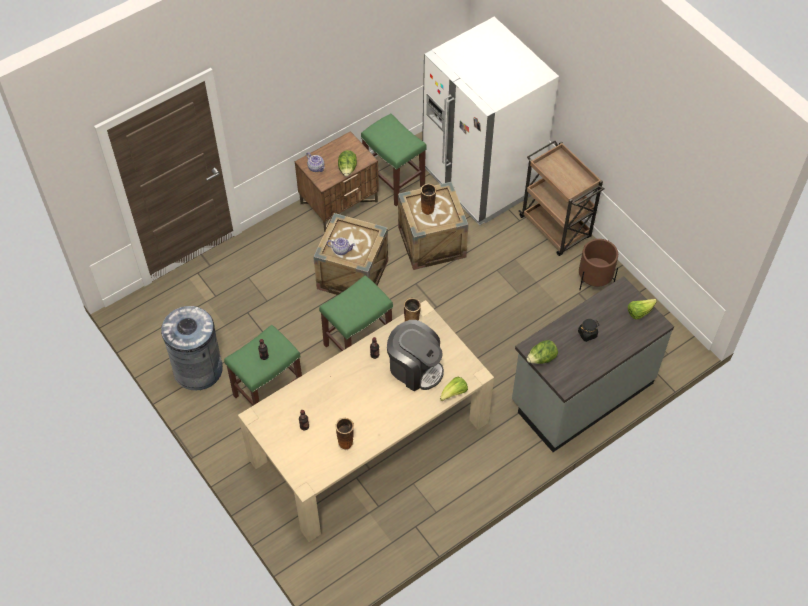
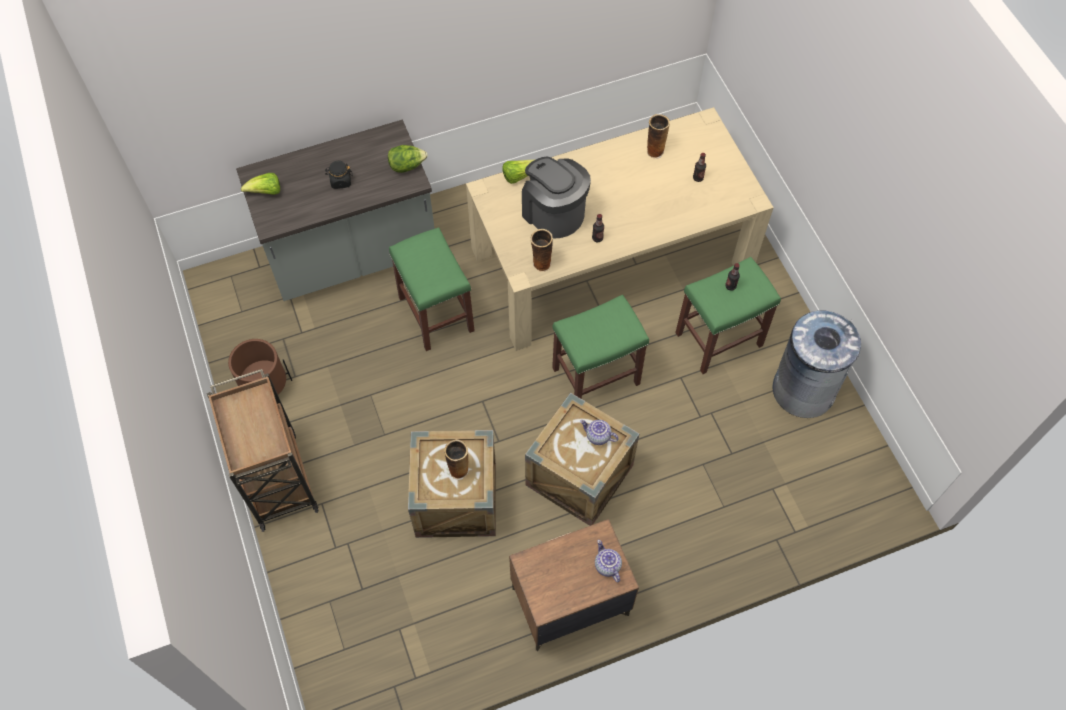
camera: 165 degrees left, 5 degrees up
(347, 169) = (559, 549): lettuce -> none
(394, 181) = (476, 619): green stool -> green stool (435, 313)
(481, 179) = (346, 590): white fridge -> none

